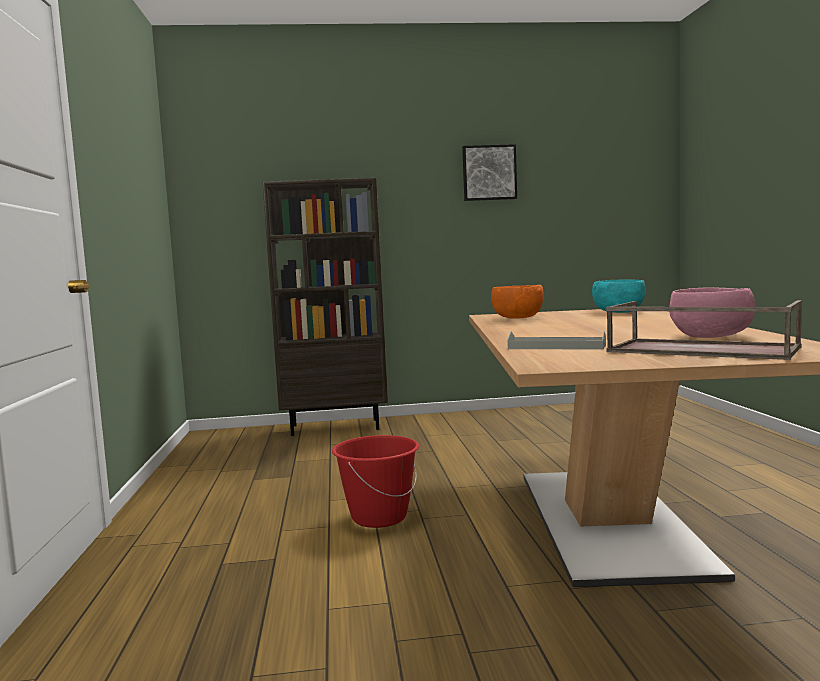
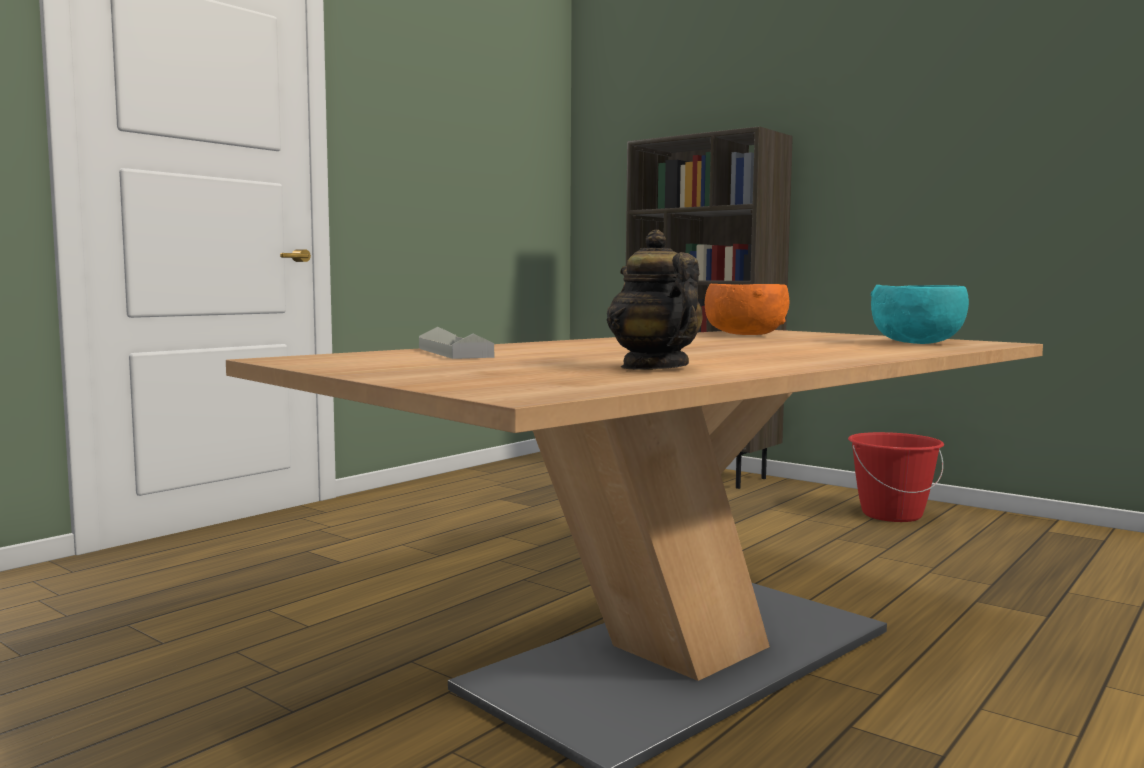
camera: 45 degrees right, 0 degrees up
(379, 517) = (493, 564): red bucket -> red bucket (891, 514)
(489, 173) = (983, 105): picture -> none
(699, 350) = (488, 371): brown tray -> none
(711, 336) = (653, 367): pink bowl -> teapot

